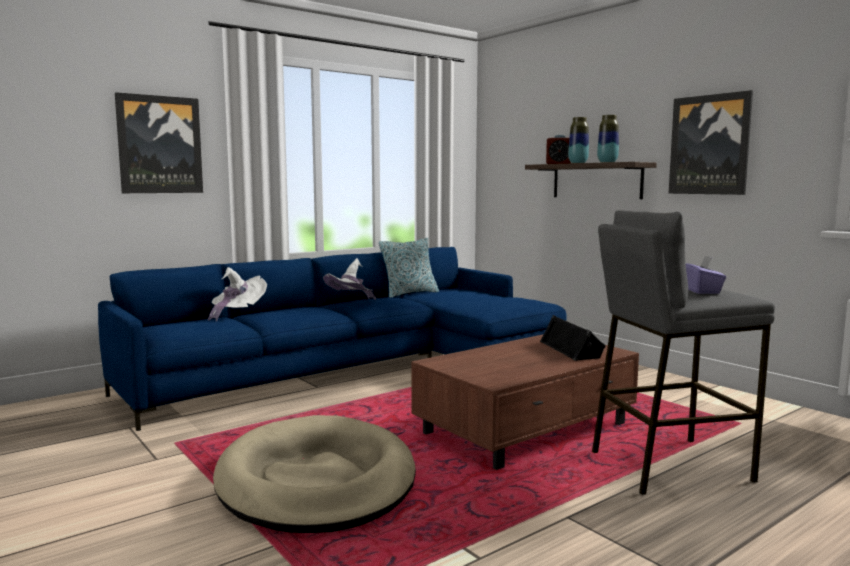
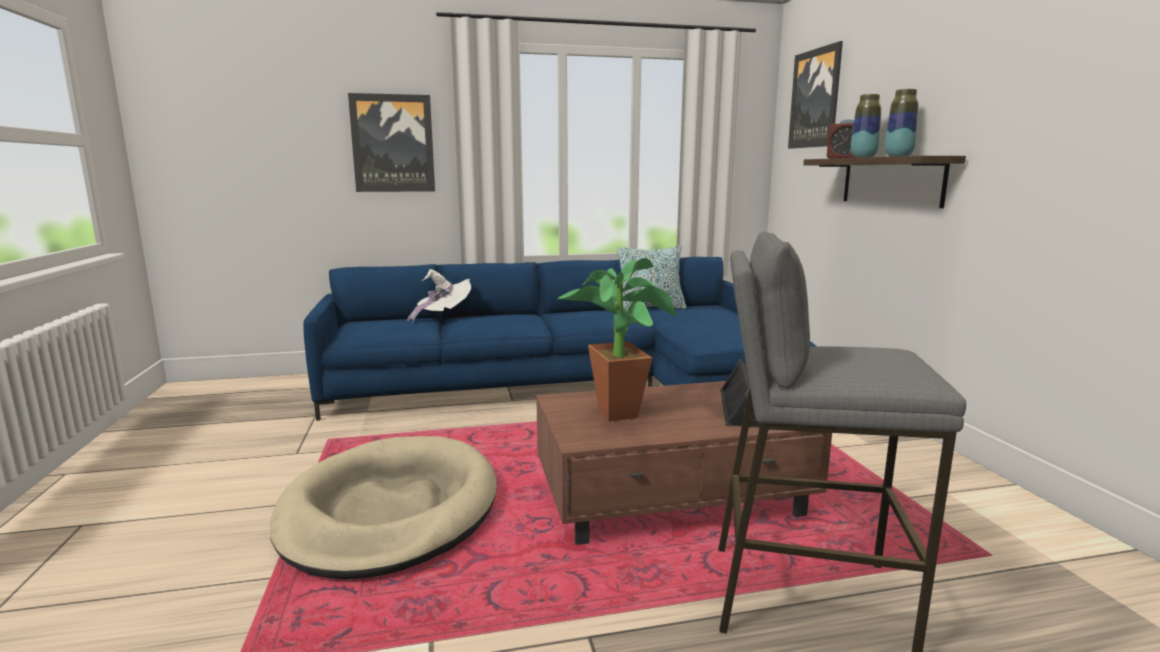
camera: 25 degrees right, 5 degrees up
(351, 304) = (563, 316): white hat -> none
(491, 362) = (619, 411): none -> potted plant
(701, 291) = (864, 362): purple tissue box -> none
(709, 145) = (1041, 129): picture -> picture (815, 99)

